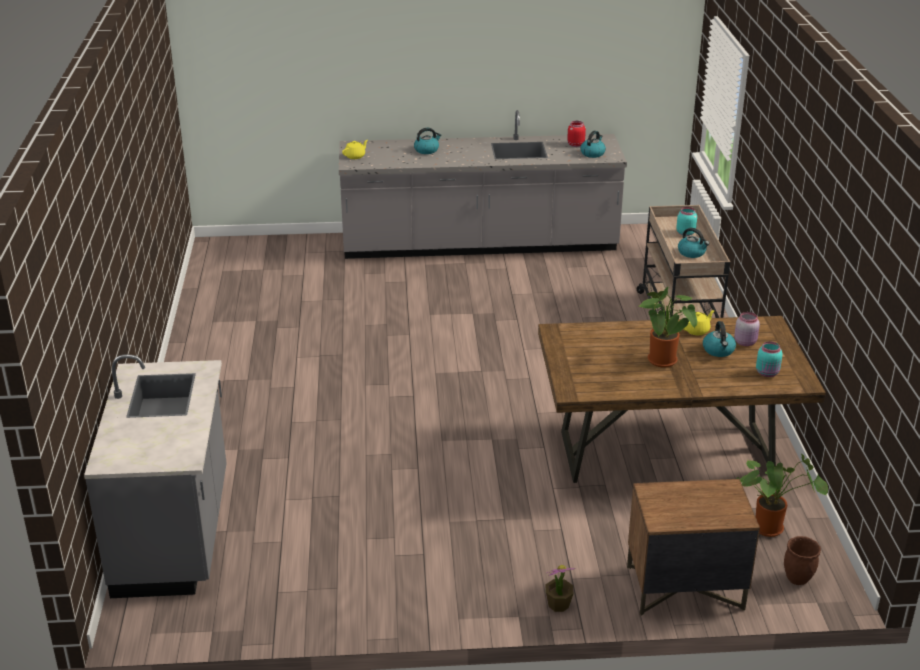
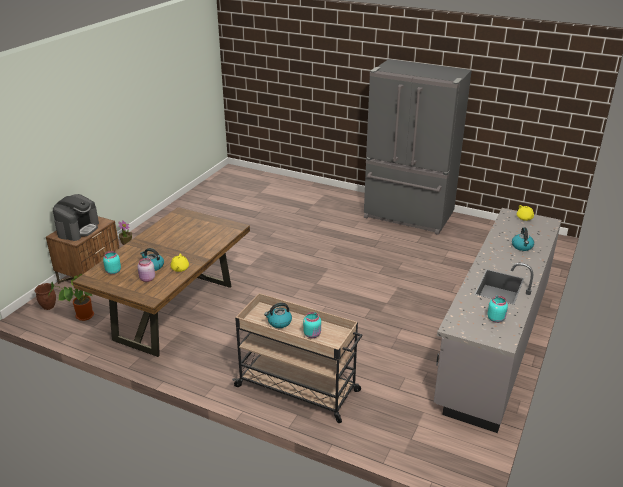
camera: 120 degrees right, 0 degrees up
(175, 533) = (270, 183): grey counter -> none
(219, 350) = (408, 216): none -> grey fridge
(575, 145) = (496, 318): red jar -> turquoise jar
(592, 153) = (469, 320): kettle -> none
(664, 362) = (166, 245): potted plant -> none
(700, 505) = (78, 229): none -> coffee machine

